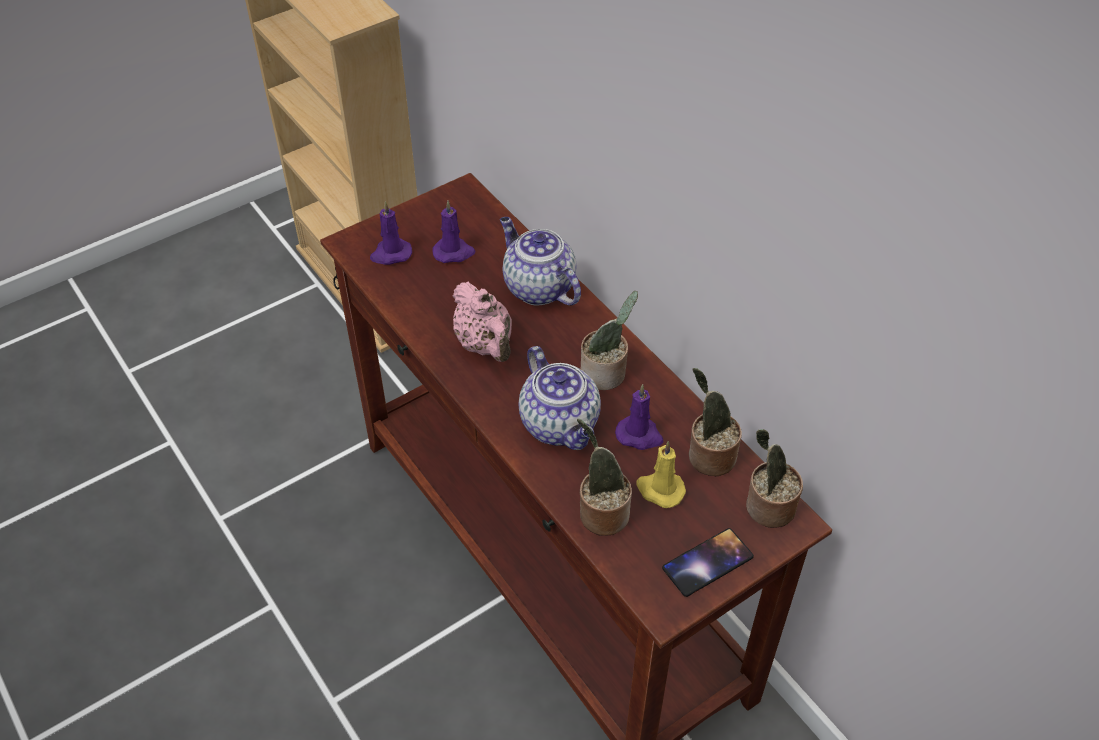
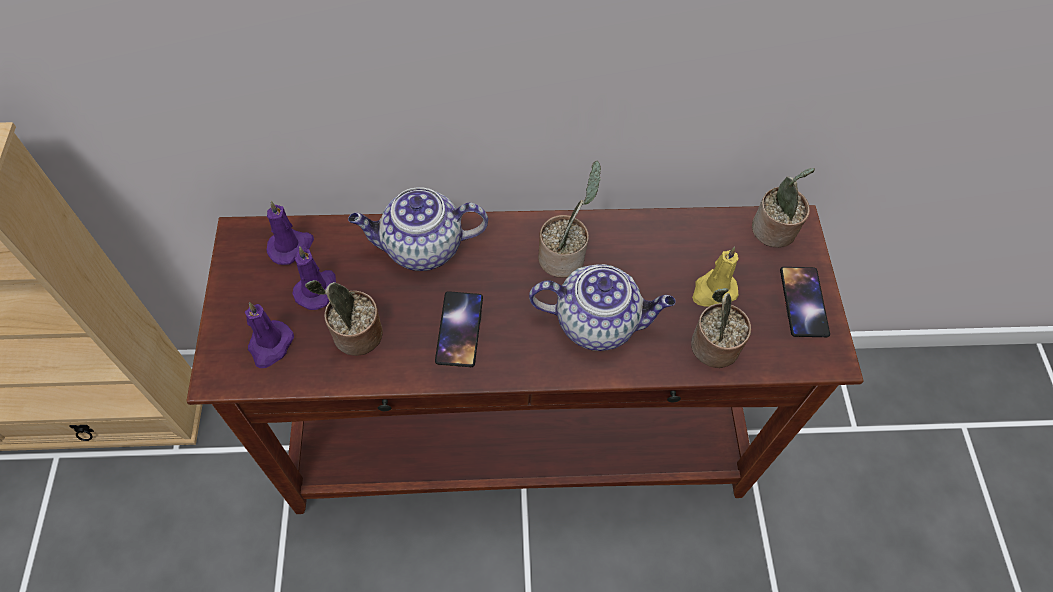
camera: 60 degrees left, 10 degrees up
(485, 345) = (459, 329): pink teapot -> phone
(640, 435) = (648, 272): purple candle -> purple candle (291, 247)
(708, 456) = (700, 238): potted plant -> potted plant (354, 336)

